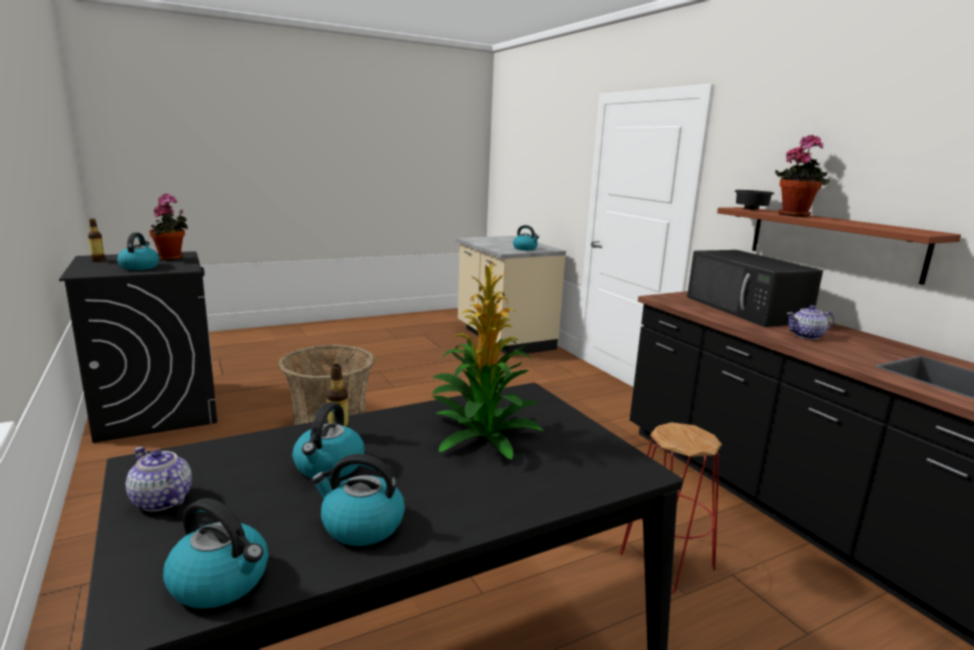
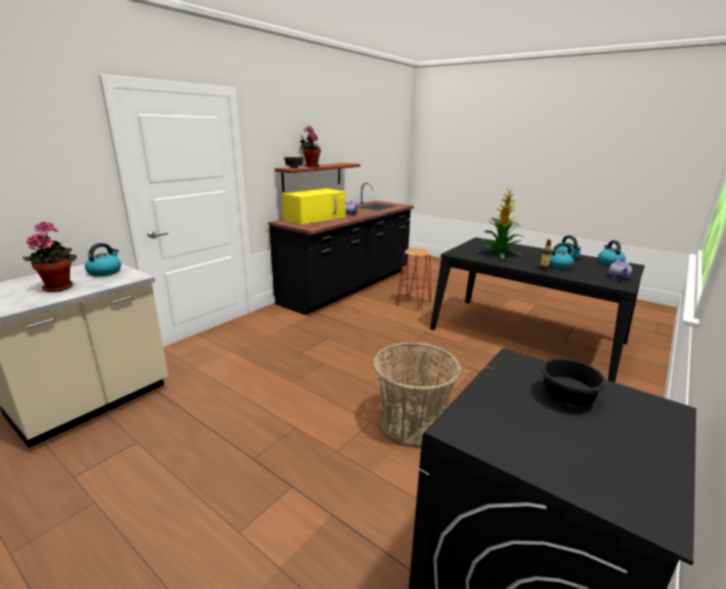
camera: 115 degrees left, 5 degrees up
(98, 260) = (633, 471): bottle -> none
(139, 267) = (569, 397): kettle -> black bowl
(172, 258) = (497, 411): potted plant -> potted plant (59, 286)
(747, 310) = (315, 218): black microwave -> yellow microwave

